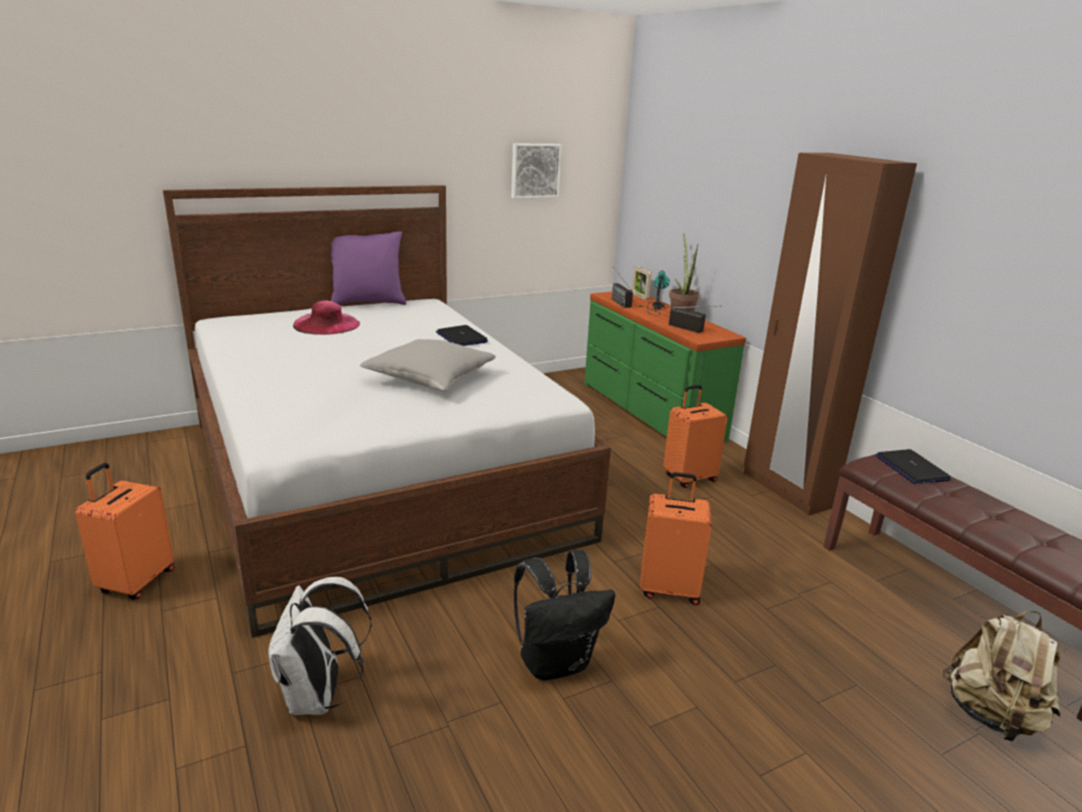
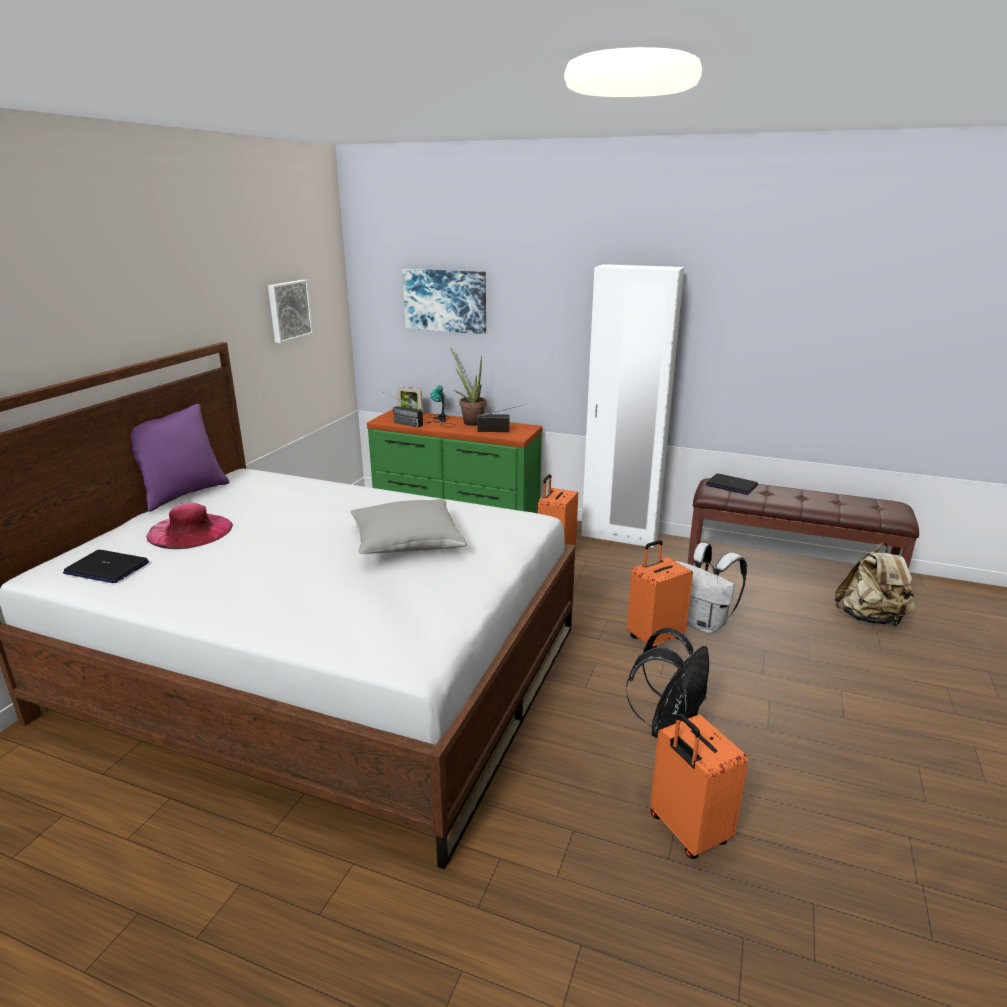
camera: 40 degrees left, 0 degrees up
(136, 582) = (240, 912): orange suitcase -> orange suitcase (687, 831)
(318, 697) = (571, 868): white backpack -> white backpack (703, 624)
(461, 337) = (352, 496): laptop -> laptop (106, 568)
(689, 181) = (445, 300): none -> picture
(786, 490) = (619, 536): brown wardrobe -> white wardrobe

